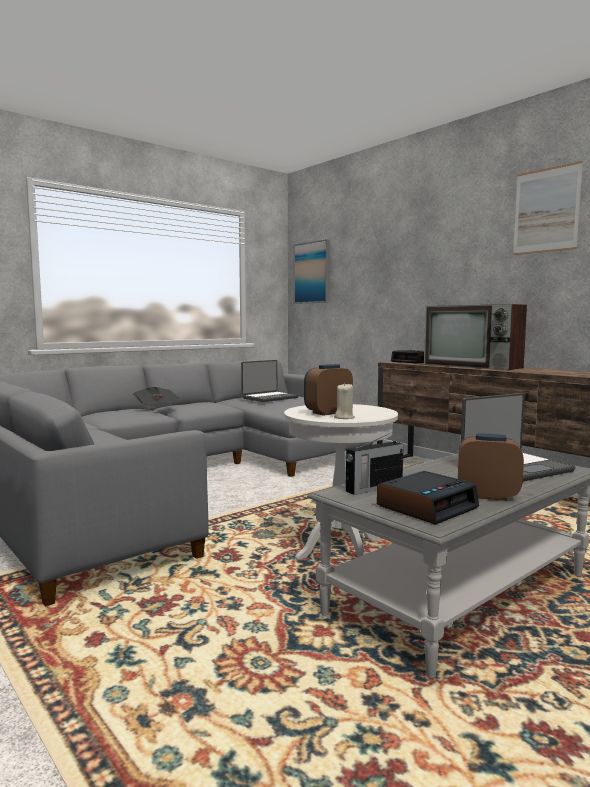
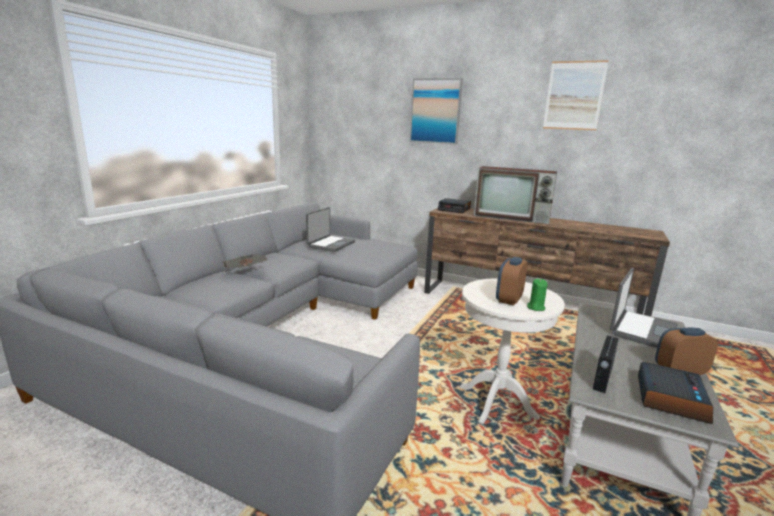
camera: 25 degrees left, 10 degrees up
(312, 272) = (338, 118): picture -> picture (435, 111)
(344, 417) = (535, 307): beige candle -> green candle

